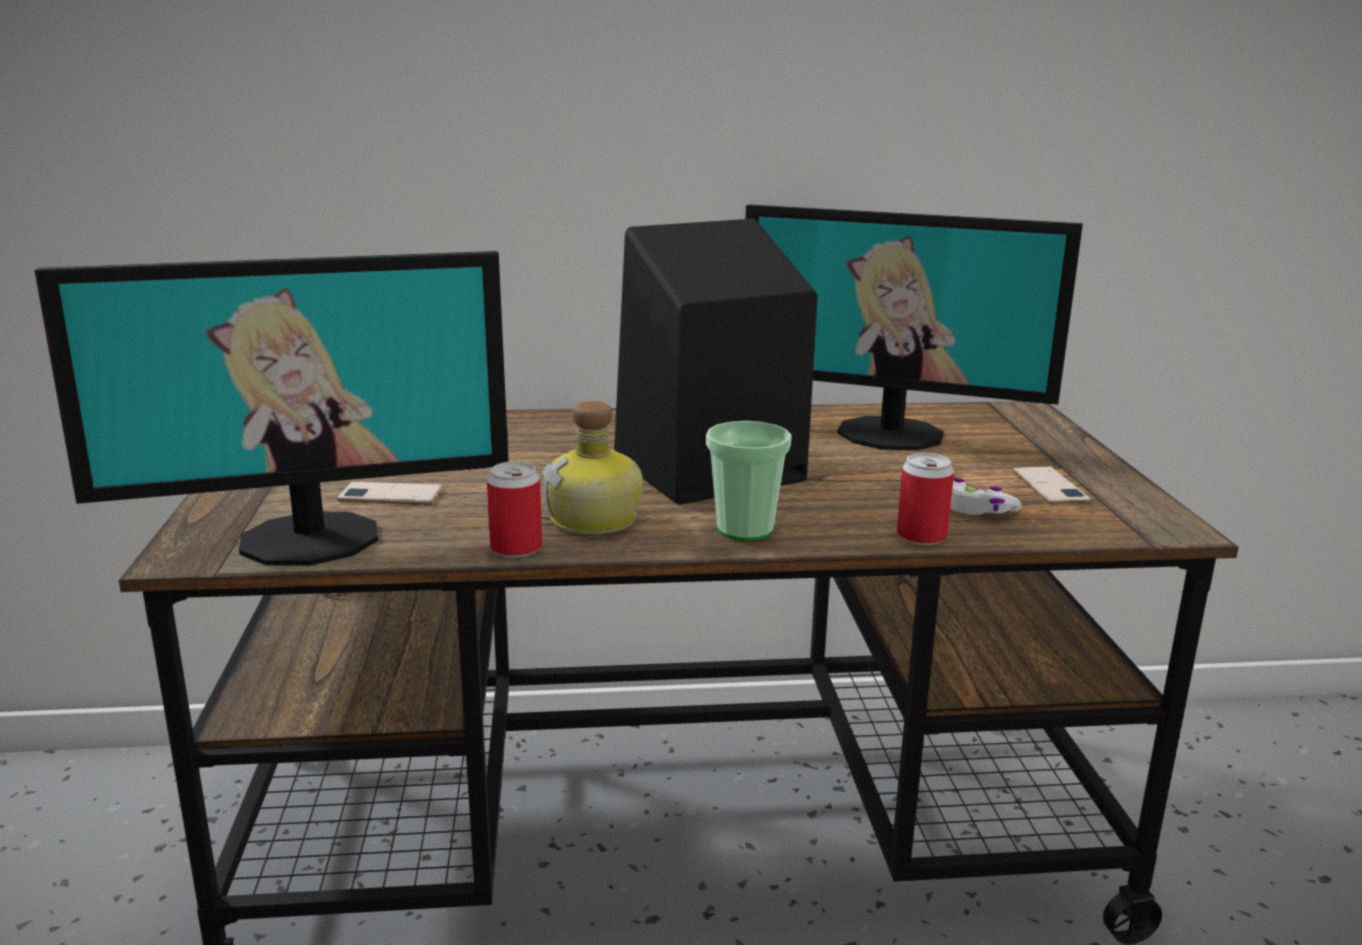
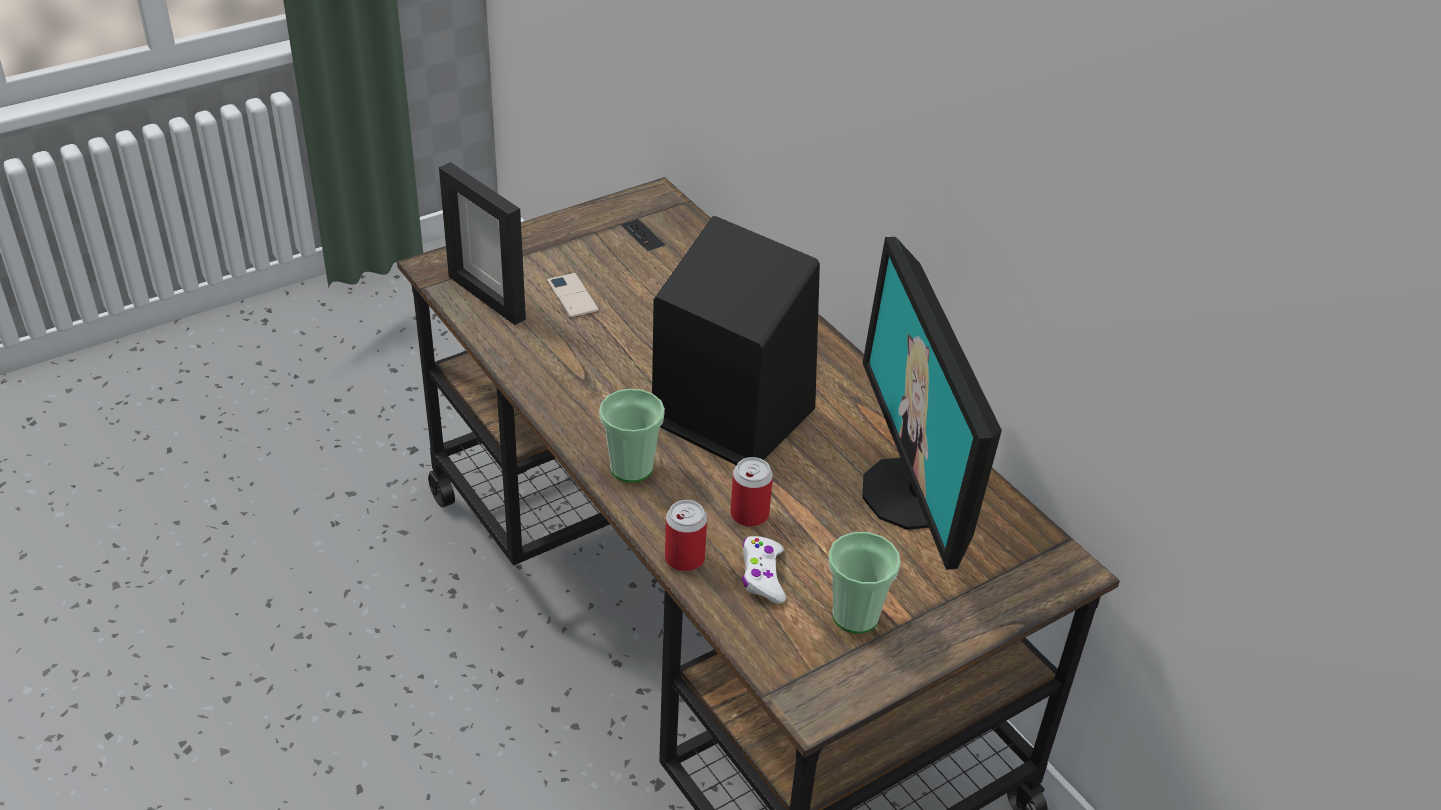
camera: 60 degrees right, 20 degrees up
(310, 538) = (488, 296): monitor -> picture frame
(516, 548) = (530, 379): can -> can (749, 514)
(596, 520) = (597, 396): bottle -> none
(1050, 486) = (855, 615): phone -> cup

